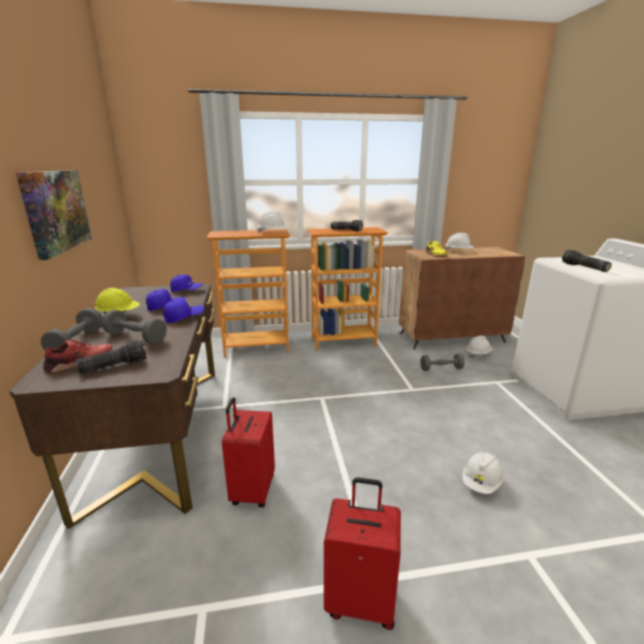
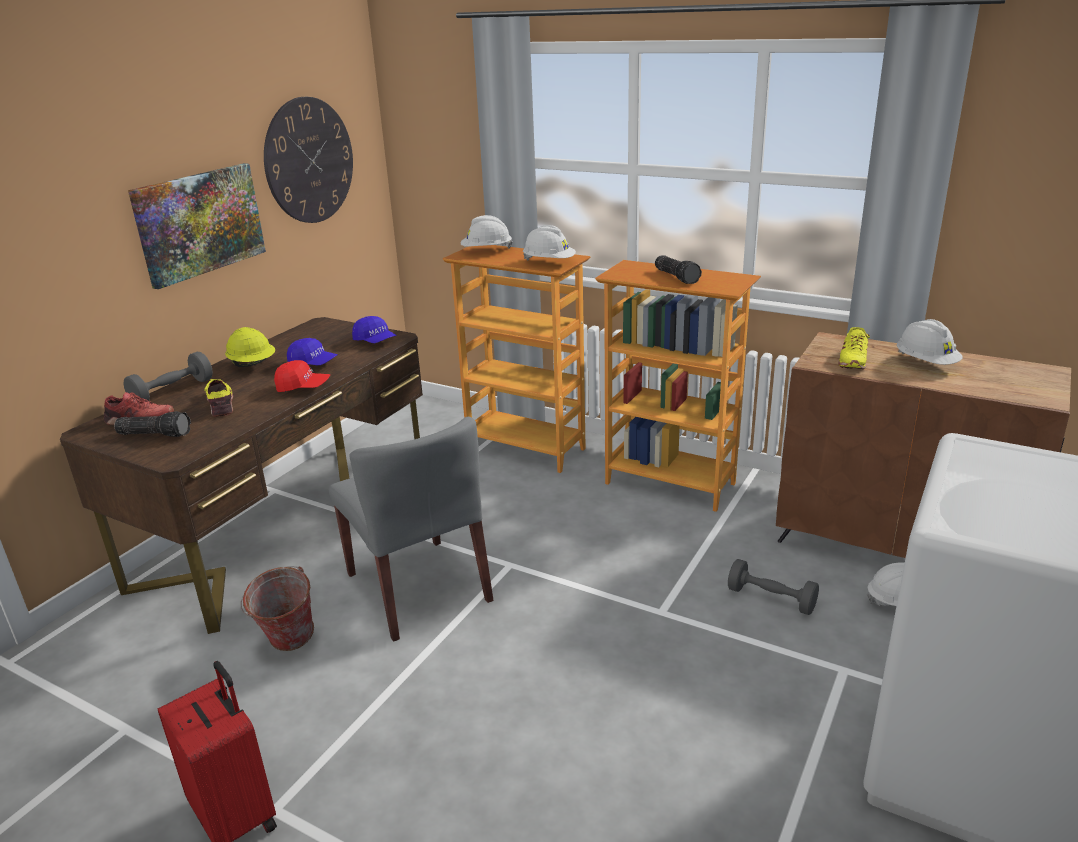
camera: 40 degrees right, 5 degrees up
(97, 178) = (309, 161): none -> wall clock
(136, 337) = (221, 403): grey dumbbell -> yellow shoe
(184, 317) = (303, 387): blue cap -> red cap
(252, 490) = (286, 644): red suitcase -> bucket
(290, 426) = (419, 588): none -> grey chair
(481, 483) = (544, 797): white hard hat -> white hard hat (486, 251)
(583, 267) = (973, 489): flashlight -> none

